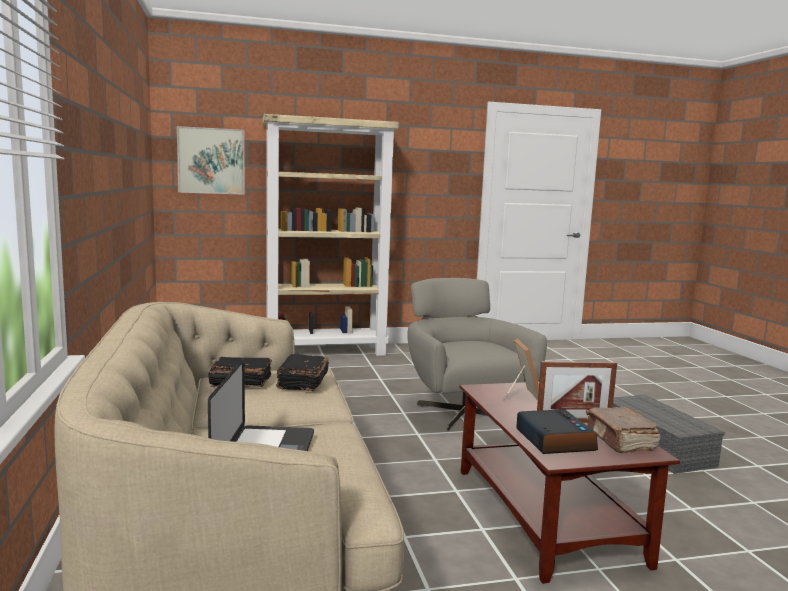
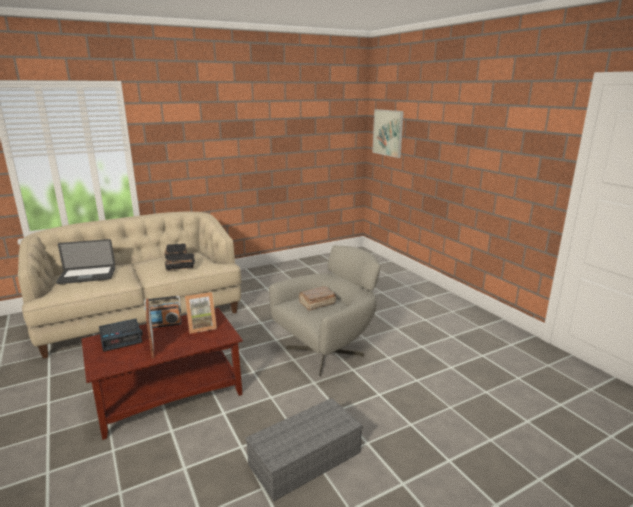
camera: 75 degrees right, 10 degrees up
(326, 351) = (416, 285): beige bookcase -> none
(508, 413) = (165, 324): none -> radio
(620, 440) = (119, 360): brown book -> brown book (316, 304)

